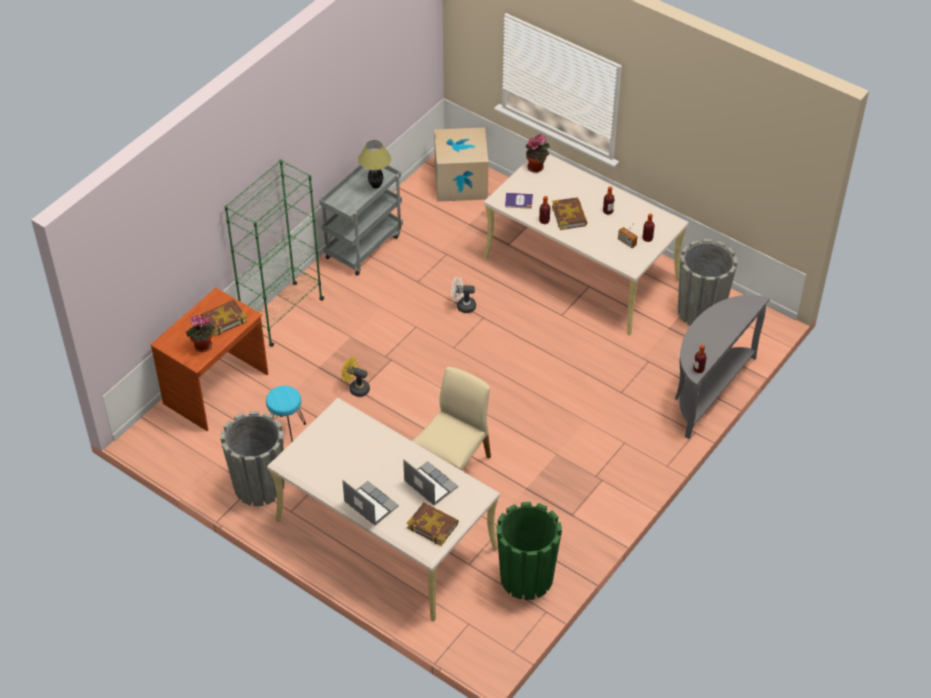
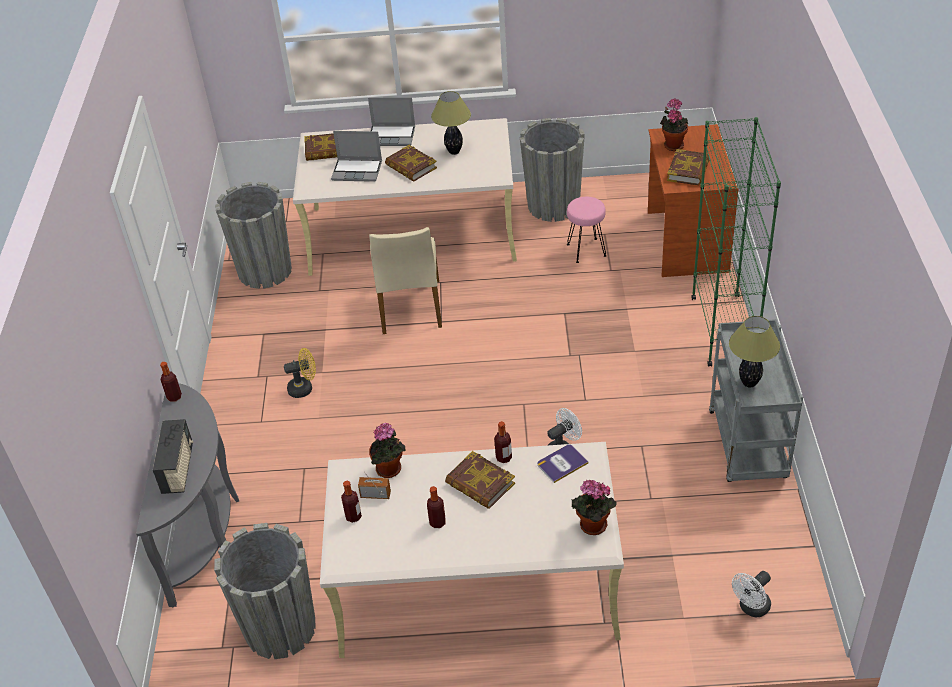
camera: 145 degrees right, 5 degrees down
(287, 429) = (585, 250): turquoise stool -> pink stool
(344, 453) = (454, 151): none -> table lamp
(356, 388) = (570, 313): yellow fan -> yellow fan (304, 388)
(389, 460) = (411, 167): none -> book
(461, 183) = (751, 608): cardboard box -> white fan
(526, 577) = (265, 271): green planter -> grey planter
(608, 250) = (390, 470): none -> potted plant
(724, 320) = (178, 469): none -> radio

